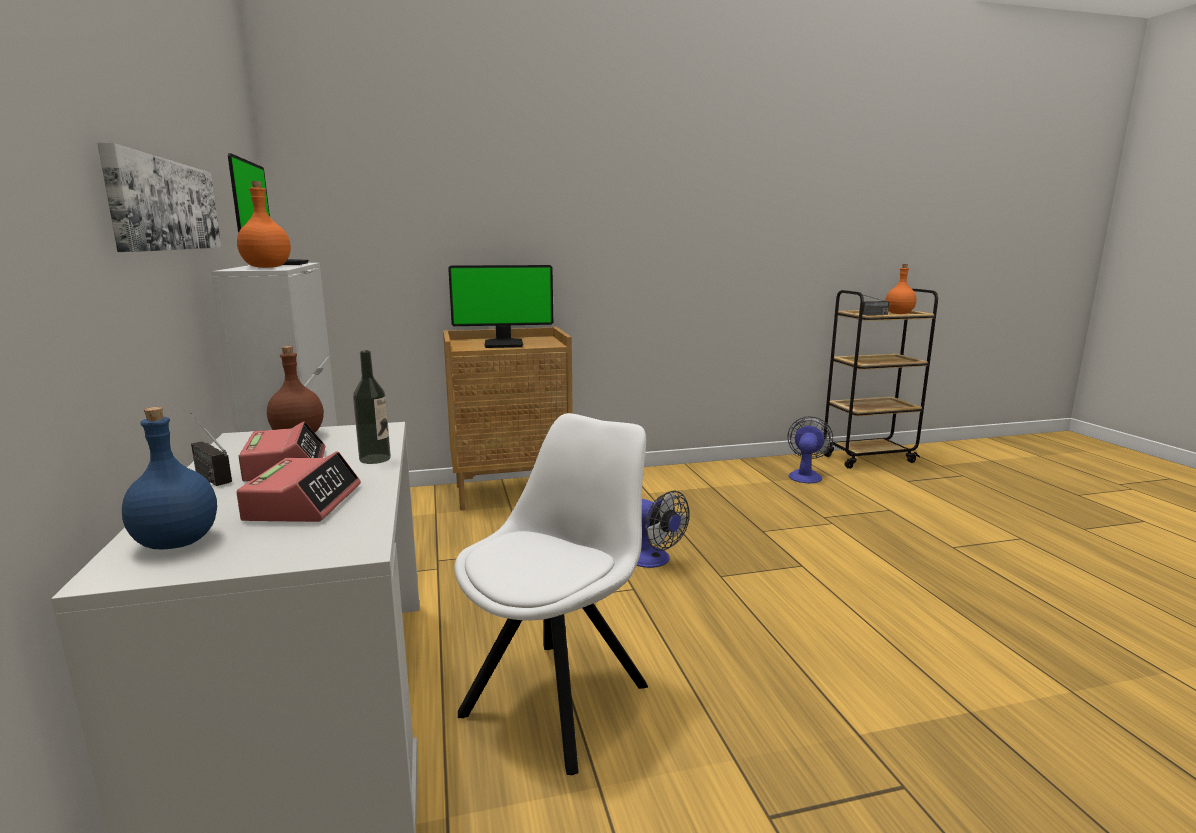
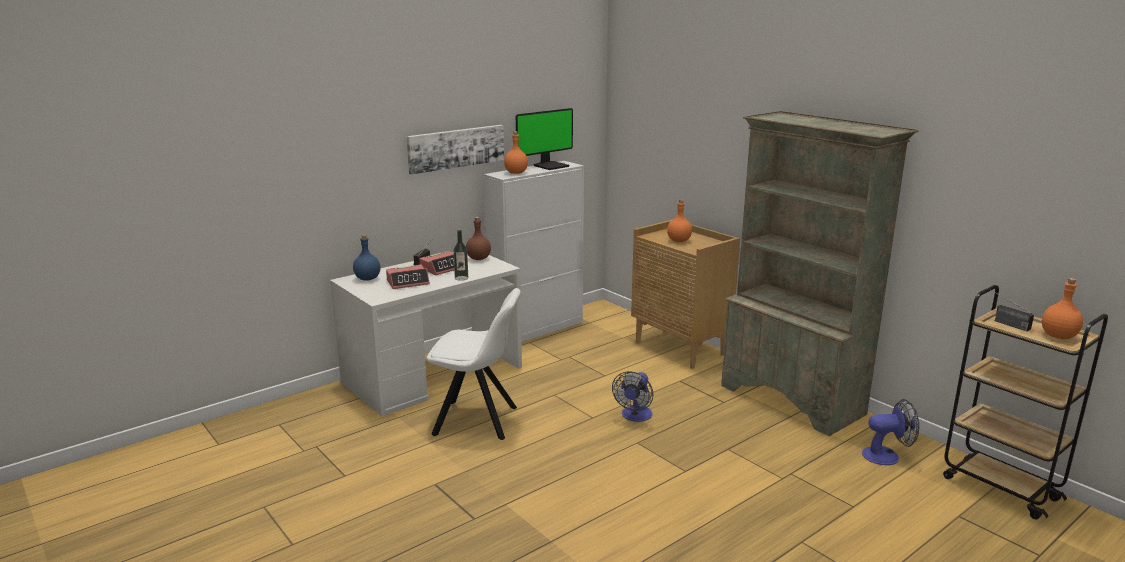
camera: 65 degrees right, 5 degrees up
(504, 344) = (679, 241): monitor -> orange bottle
(680, 478) = (792, 399): none -> green bookcase

